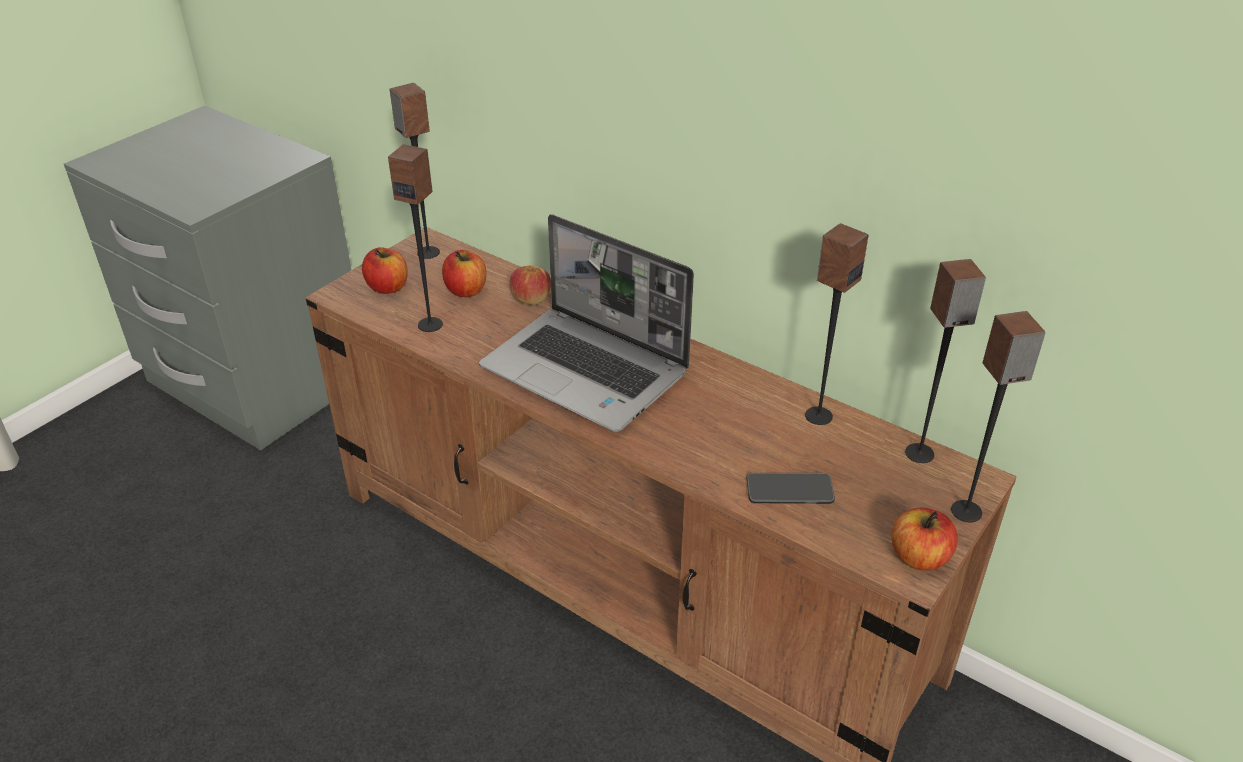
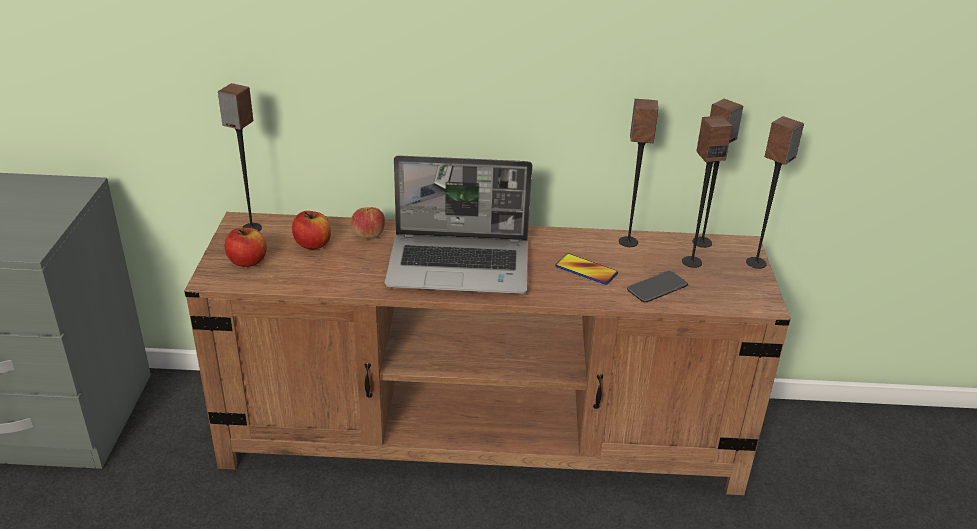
camera: 35 degrees left, 5 degrees down
(430, 324) = (312, 275): speaker -> speaker (691, 262)
(725, 432) = (586, 270): none -> phone
(919, 557) = (759, 295): apple -> none

